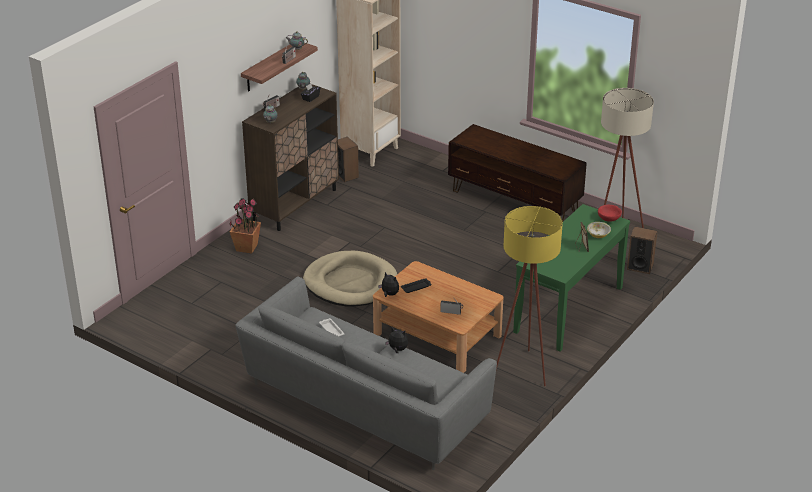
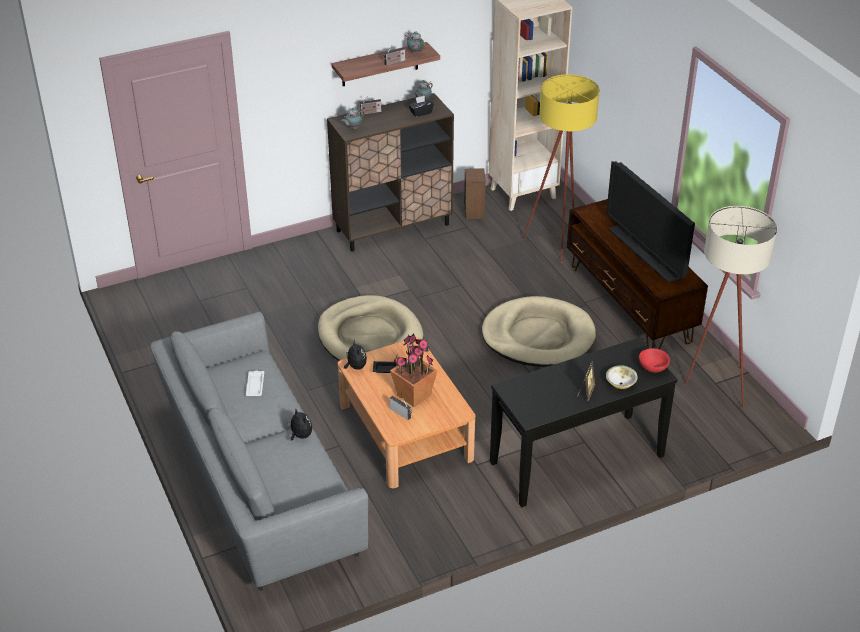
camera: 30 degrees right, 5 degrees up
(246, 247) = (304, 259): potted plant -> potted plant (414, 395)
(471, 243) = (538, 336): none -> beige dog bed
(524, 366) = (465, 509): yellow floor lamp -> yellow floor lamp (557, 241)
(527, 154) = (645, 253): none -> television
(569, 310) = (577, 459): green console table -> black console table
(640, 266) = (709, 438): speaker -> none

